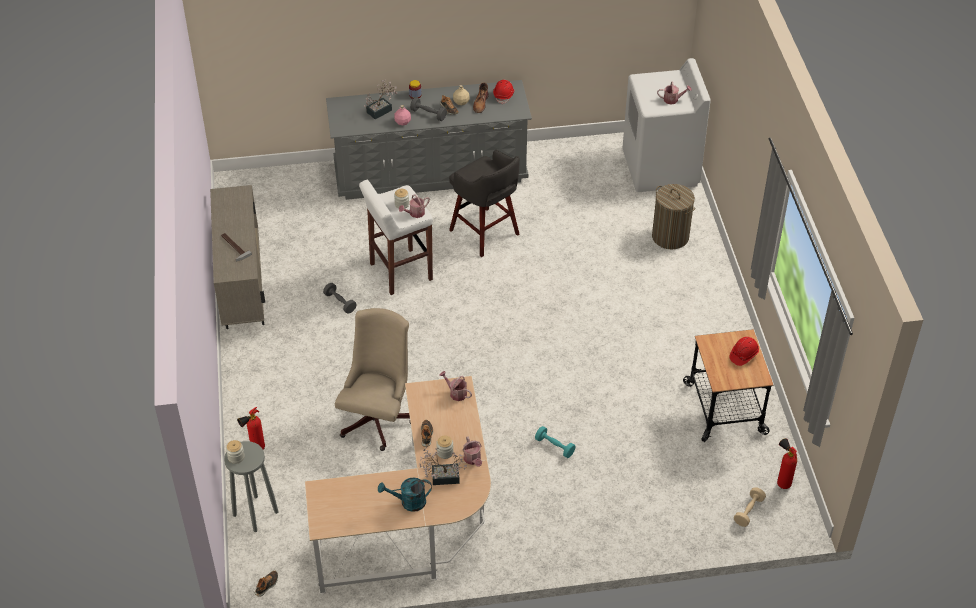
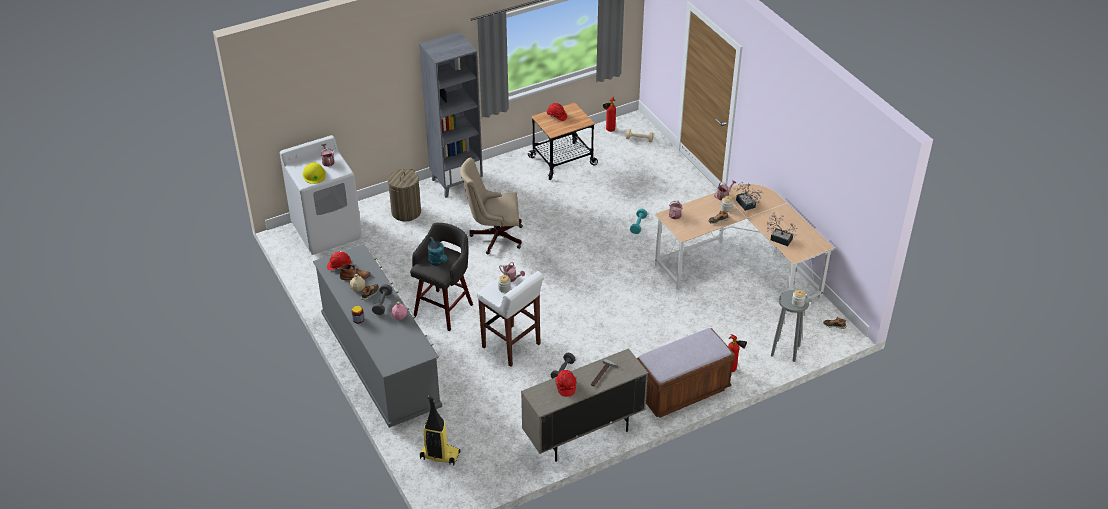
camera: 110 degrees left, 5 degrees down
(235, 216) = (565, 386): none -> red hard hat
(251, 392) = (682, 392): none -> brown bench
(283, 188) = (439, 456): none -> vacuum cleaner
(378, 417) = (664, 314): beige office chair -> beige office chair (493, 236)
(382, 110) = (388, 334): potted plant -> potted plant (779, 238)
(408, 502) = (775, 214): turquoise watering can -> turquoise watering can (438, 262)
(652, 86) = (314, 175): none -> yellow hard hat
(713, 292) = (456, 182): none -> grey bookcase

